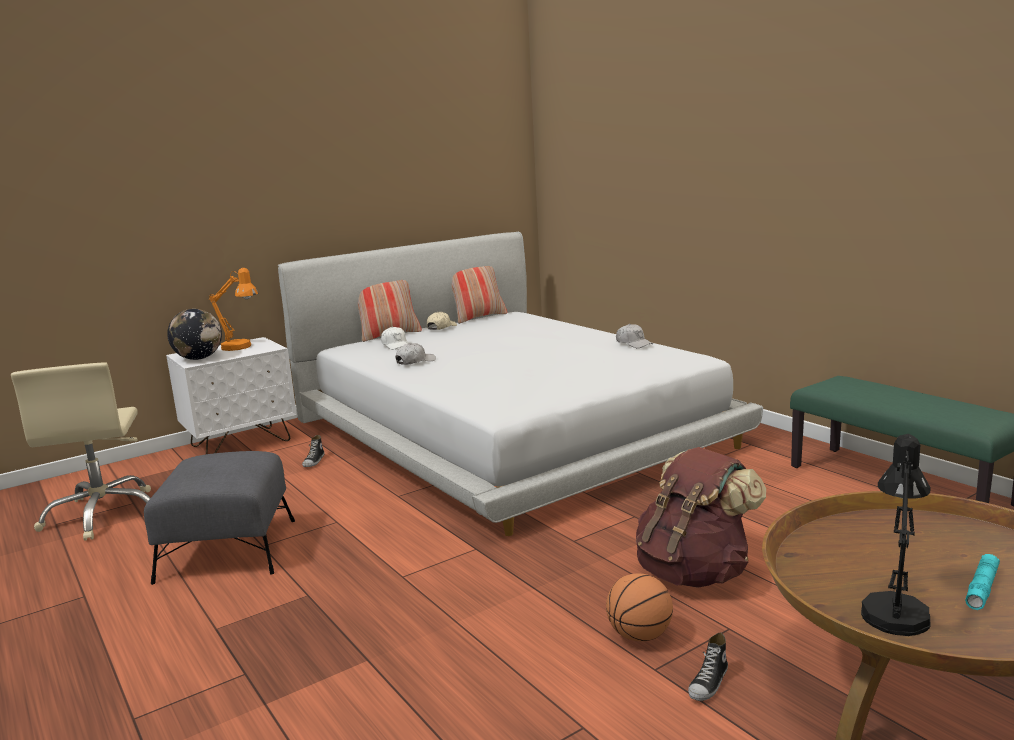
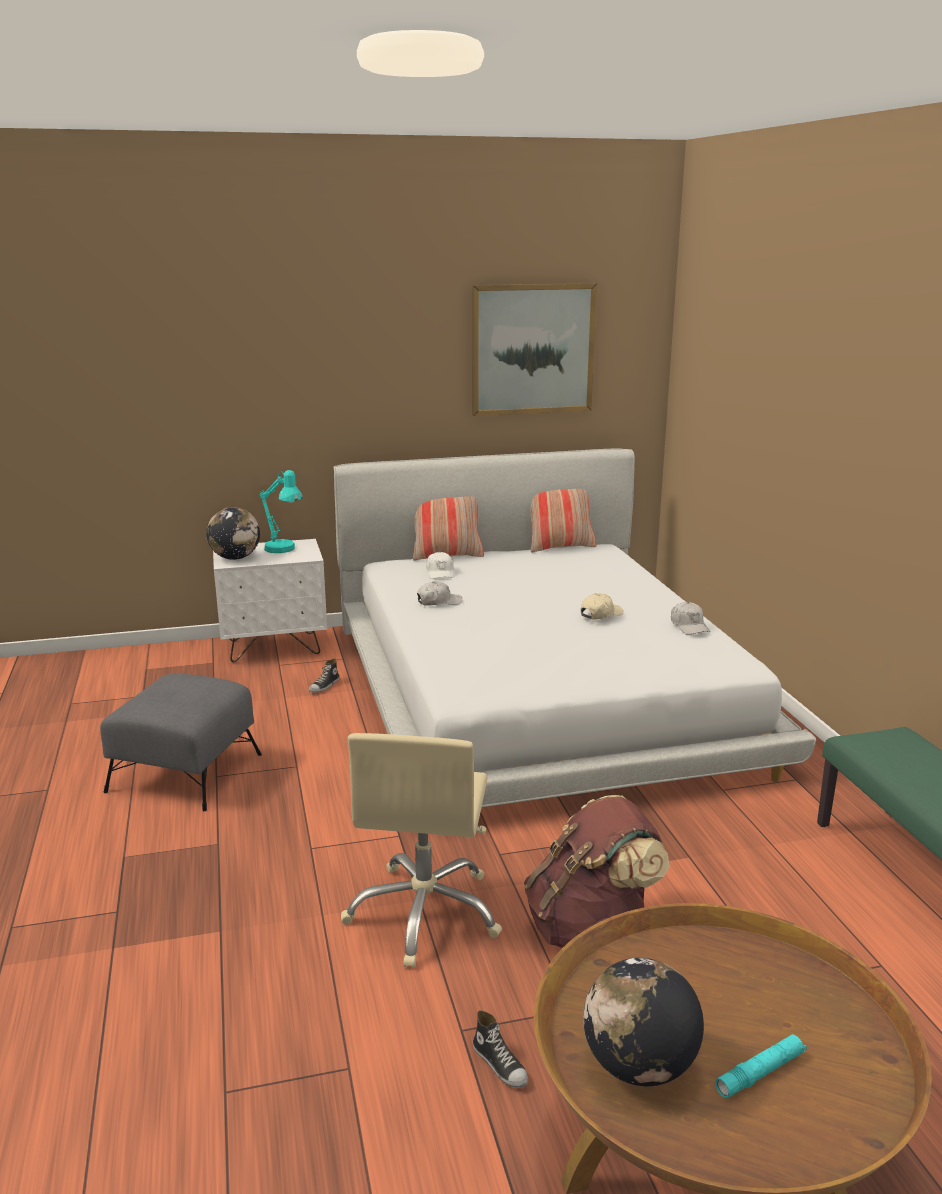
camera: 20 degrees right, 5 degrees up
(103, 514) = (112, 703): beige office chair -> beige office chair (425, 913)
(241, 347) = (284, 550): orange table lamp -> turquoise table lamp
(431, 152) = (532, 349): none -> picture
(441, 327) = (507, 555): beige cap -> beige cap (600, 614)
(639, 636) = (476, 987): basketball -> none
(709, 683) = (500, 1064): shoe -> shoe turned 90 degrees counterclockwise
(895, 609) = (638, 1065): black table lamp -> globe

